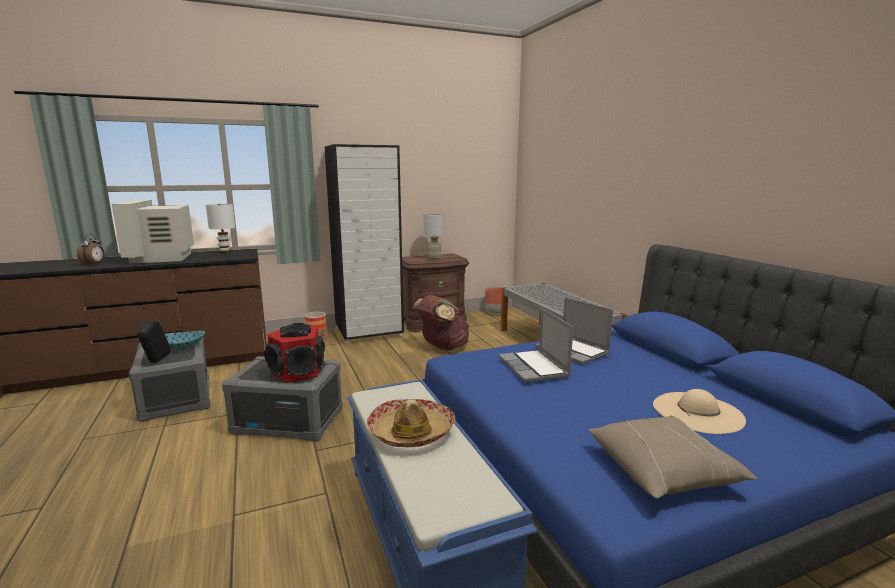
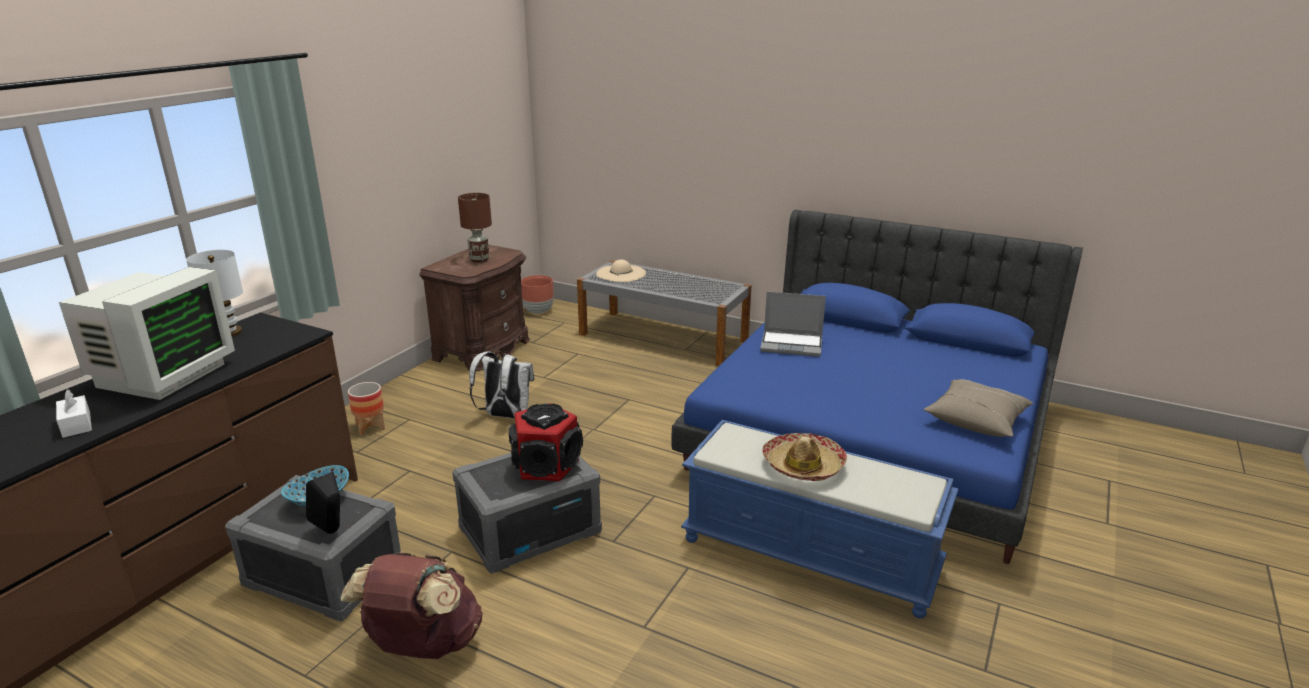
camera: 40 degrees left, 10 degrees up
(94, 264) = (76, 424): alarm clock -> white tissue box
(162, 258) = (161, 375): monitor -> monitor turned 105 degrees counterclockwise
(369, 332) = (422, 390): wardrobe -> none
(385, 357) = (505, 415): none -> white backpack
(434, 258) = (480, 259): grey table lamp -> brown table lamp
(443, 347) = (550, 379): brown backpack -> brown backpack (423, 646)
(534, 367) = (796, 372): laptop -> none
(697, 412) = (938, 370): beige hat -> beige hat (621, 273)

